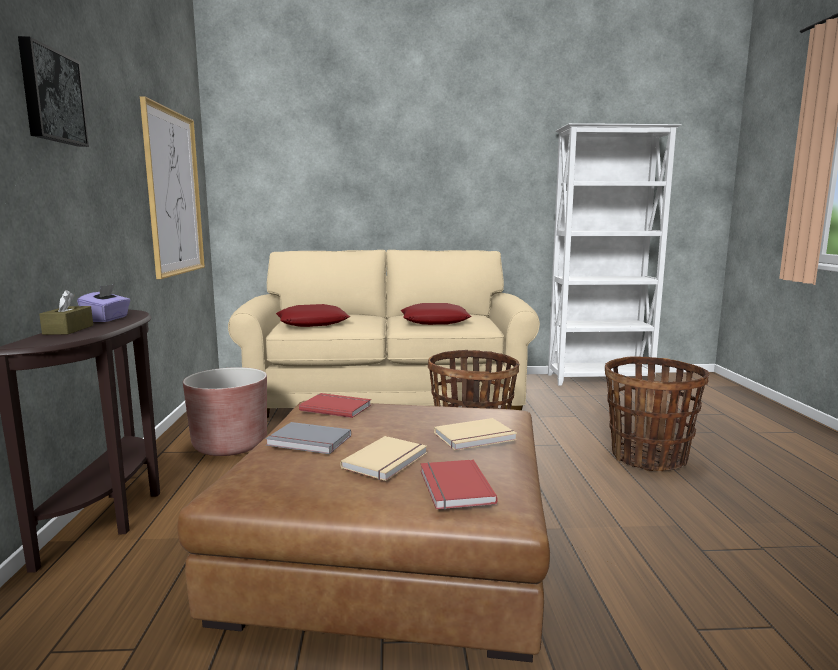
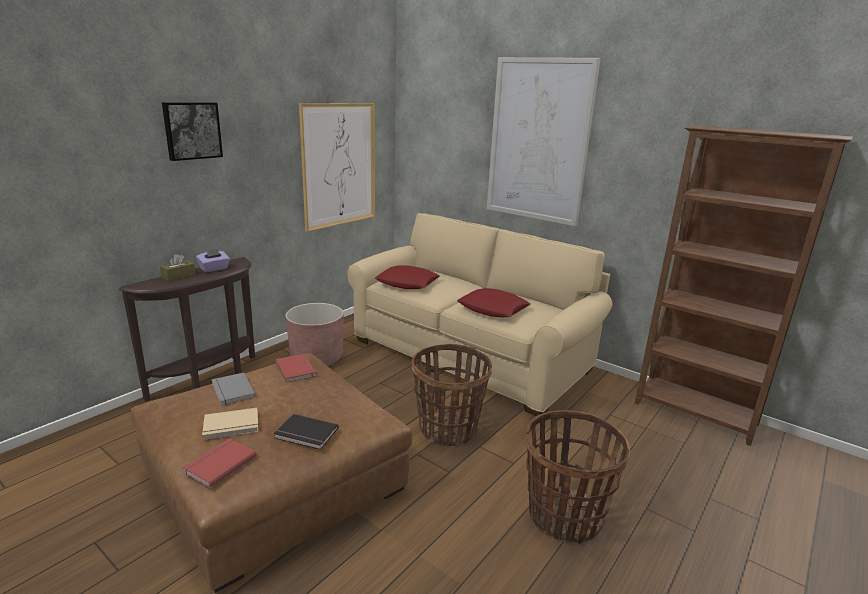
camera: 40 degrees right, 10 degrees up
(405, 157) = (538, 141): none -> picture
(476, 437) = (306, 434): beige book -> black book
(600, 379) = (695, 414): white bookcase -> brown bookcase

